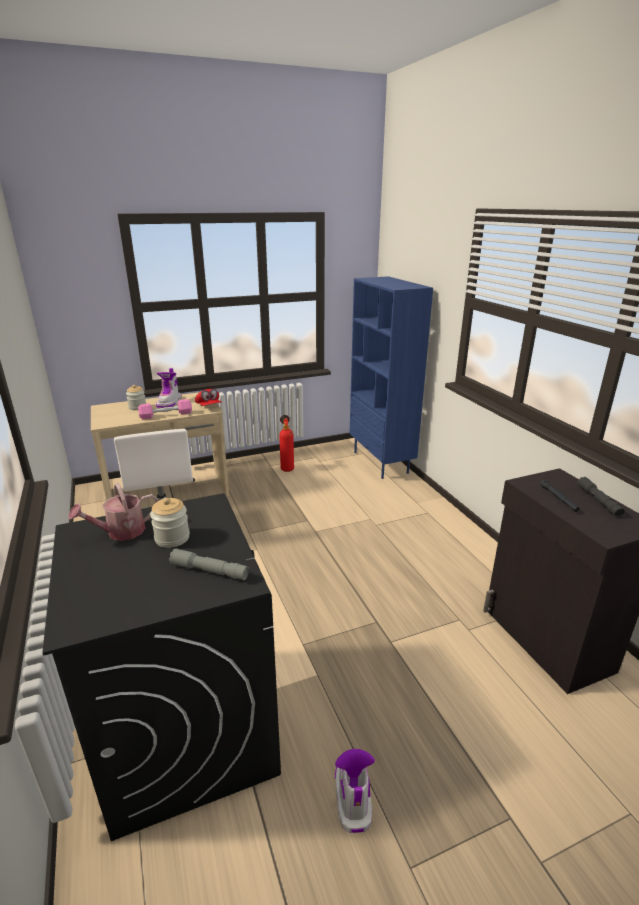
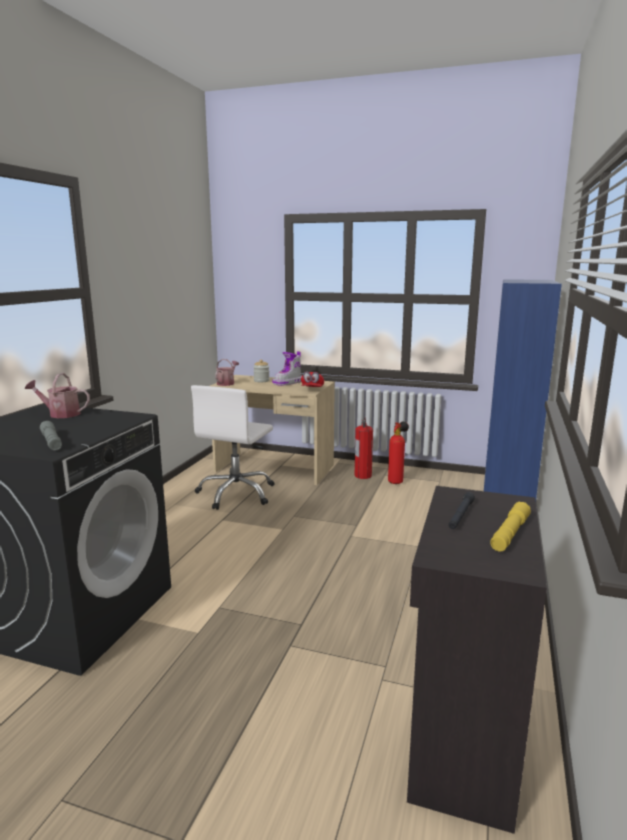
camera: 40 degrees right, 10 degrees down
(106, 420) = (227, 383): none -> watering can
(166, 415) = (270, 388): pink dumbbell -> none
(172, 538) = (75, 424): jar -> none
(254, 472) = (363, 475): none -> fire extinguisher
(352, 796) = (99, 724): boot -> none
(598, 501) = (510, 533): grey flashlight -> yellow flashlight

